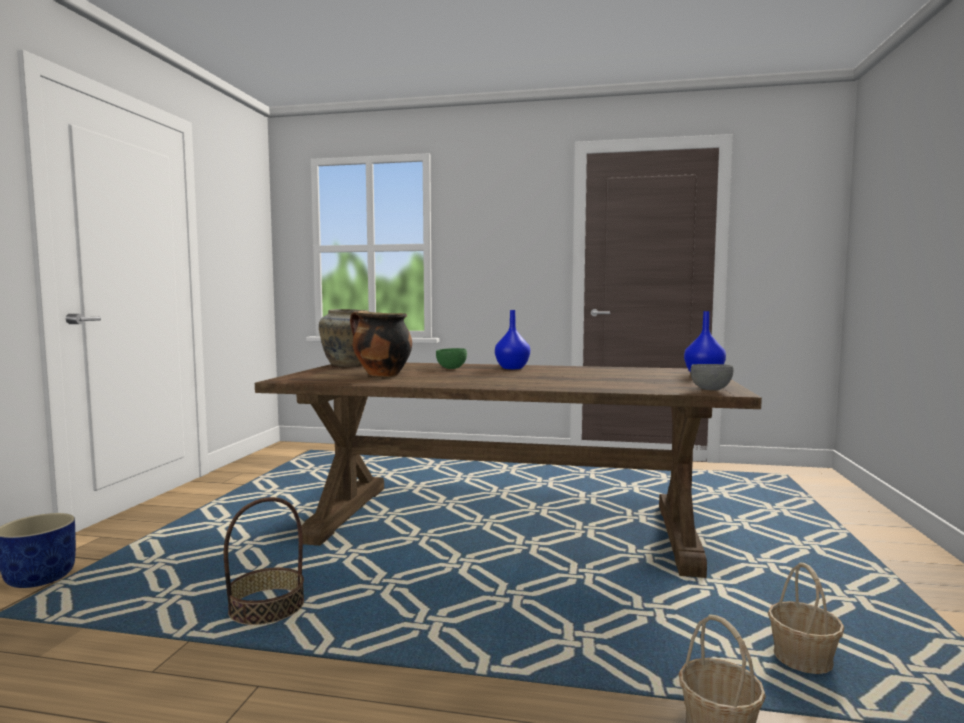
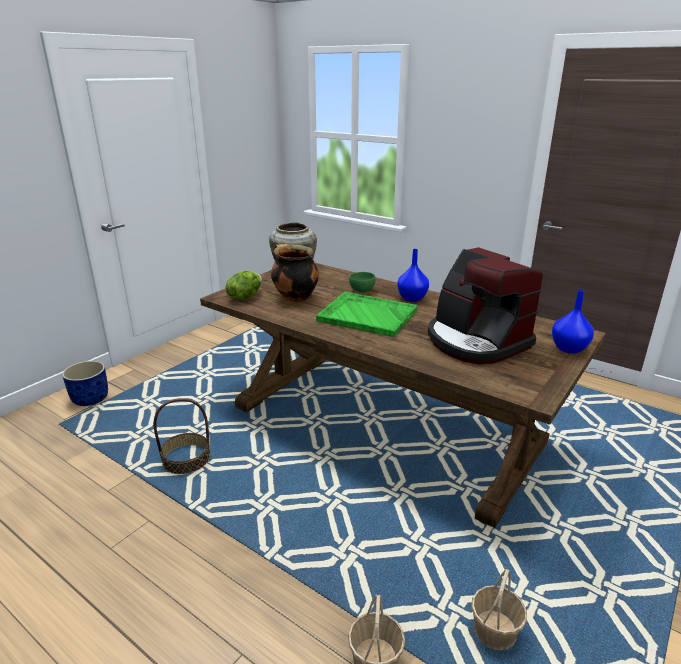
camera: 25 degrees right, 20 degrees up
(316, 378) = (245, 297): none -> lettuce
(483, 376) = (366, 315): none -> green tray
(619, 378) = (476, 341): none -> coffee machine
(711, 389) = (525, 387): grey bowl -> none

